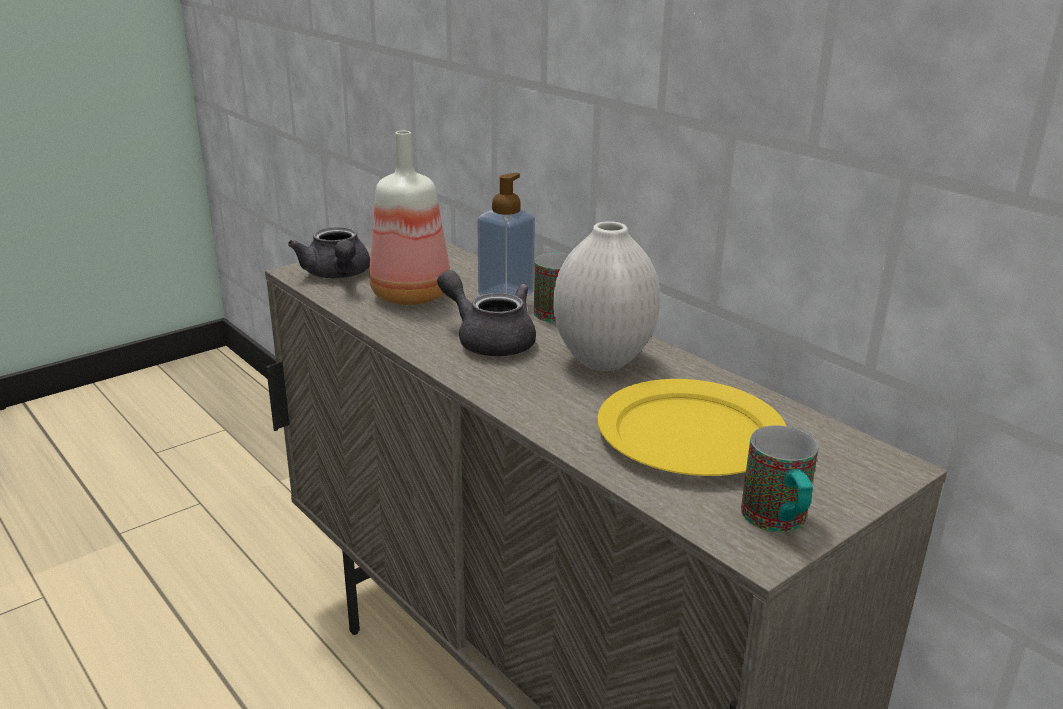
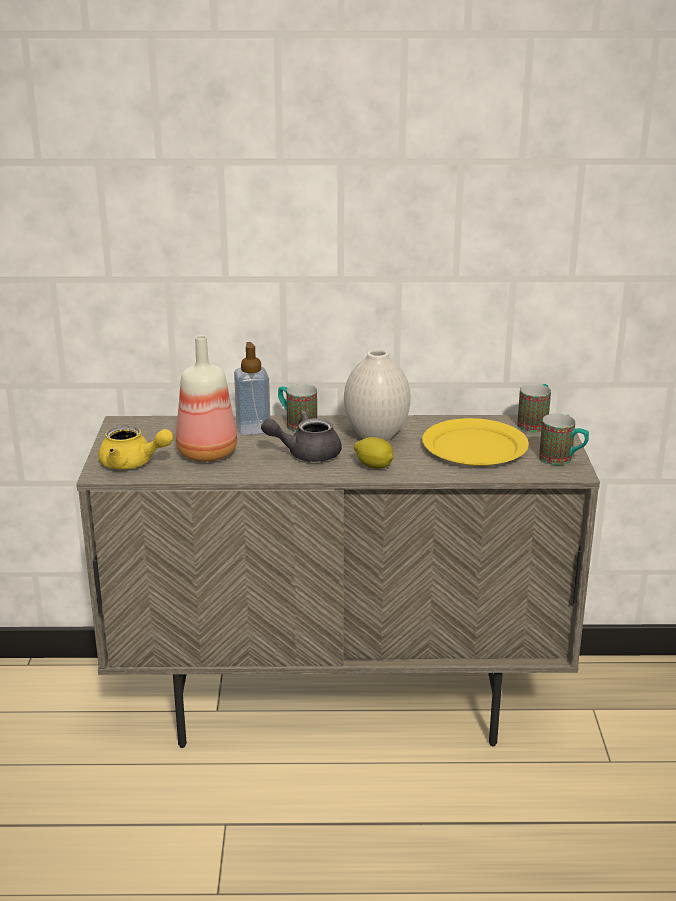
camera: 50 degrees left, 0 degrees up
(337, 275) = (133, 463): grey teapot -> yellow teapot
(519, 389) = (374, 466): none -> lemon
(855, 453) = (535, 423): none -> mug

